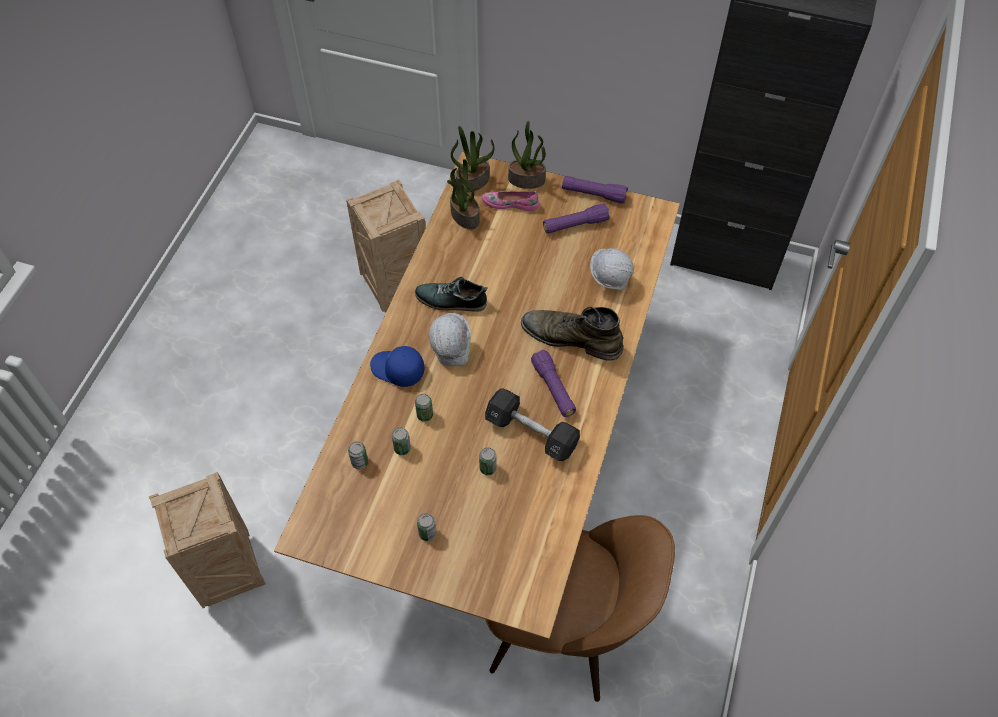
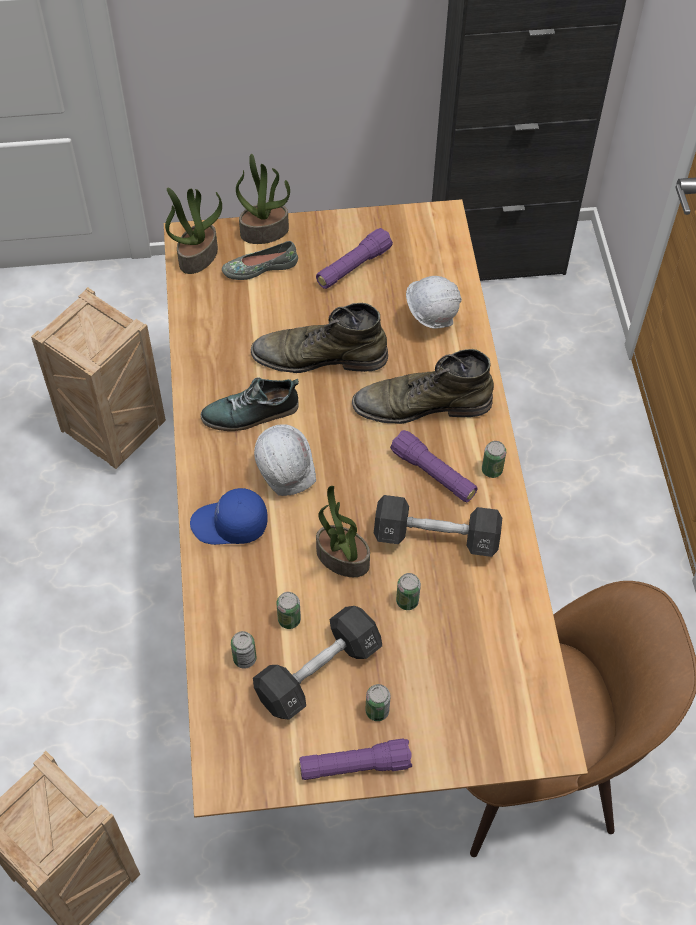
camera: 25 degrees left, 0 degrees up
(403, 491) = (318, 671): none -> black dumbbell
(425, 415) = (294, 567): can -> can (492, 470)
(464, 216) = (210, 302): potted plant -> potted plant (341, 558)
(510, 203) = (260, 267): pink shoe -> grey shoe
(518, 279) = (319, 356): none -> green boot
(593, 194) = (356, 222): purple flashlight -> purple flashlight (355, 766)

